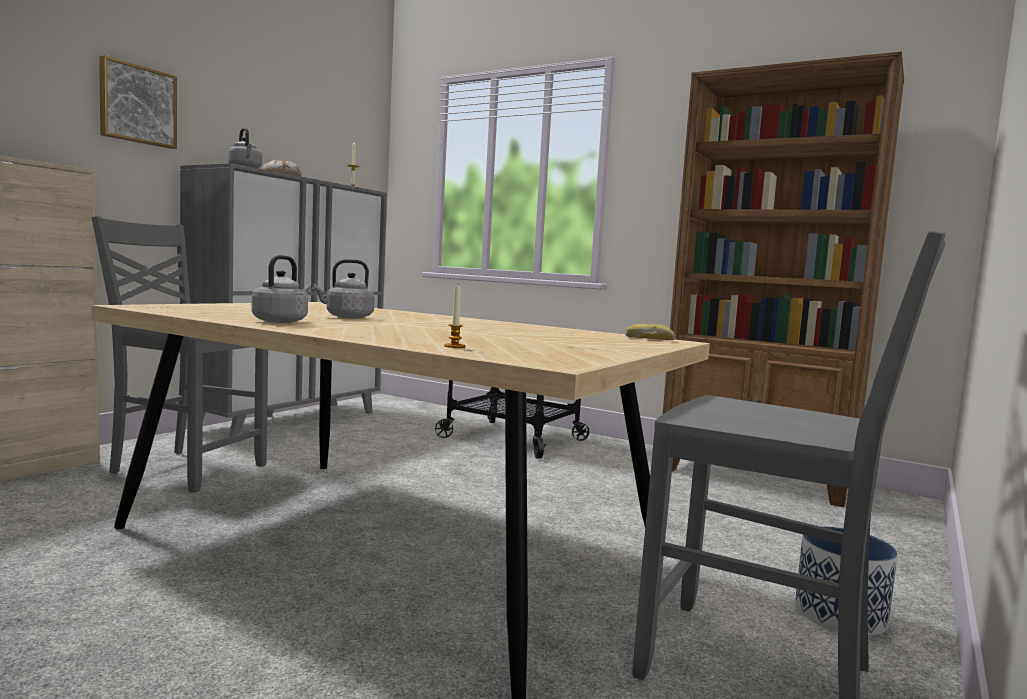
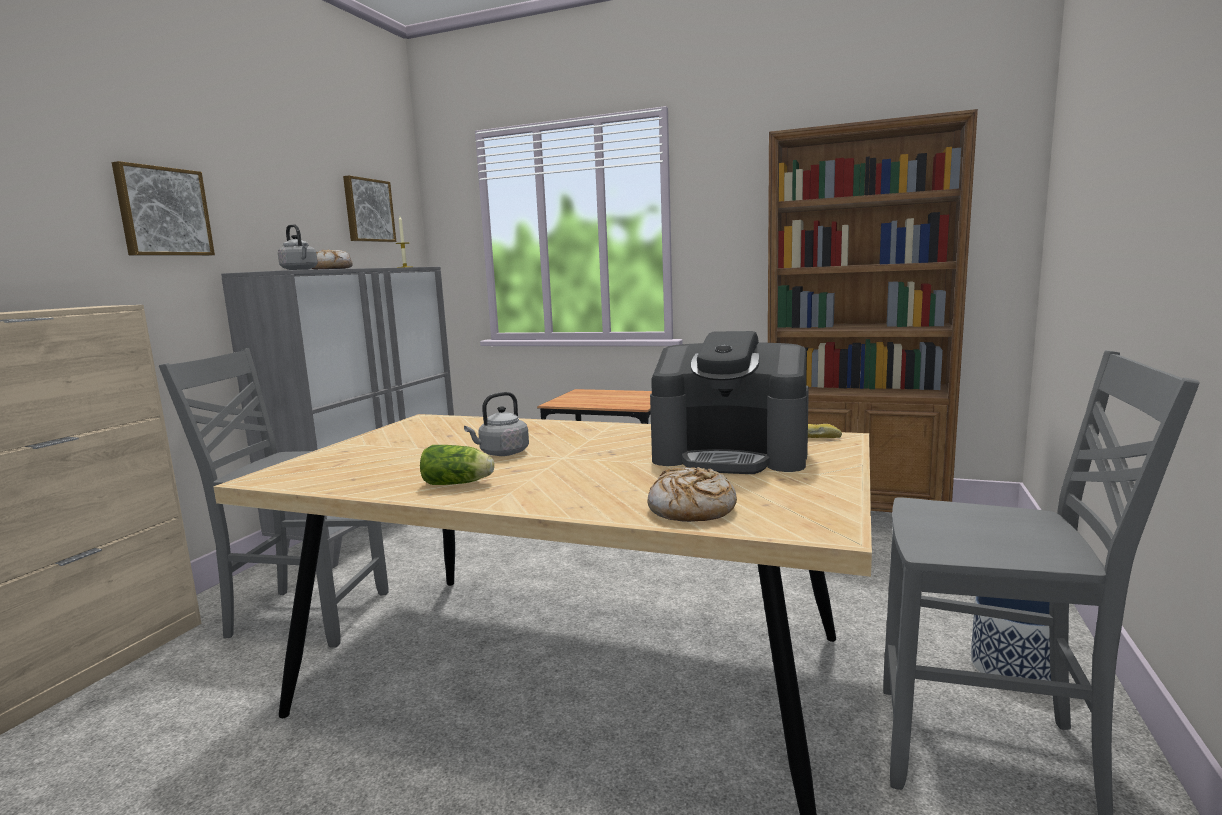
camera: 10 degrees left, 5 degrees up
(282, 321) = (459, 483): grey kettle -> lettuce
(333, 138) = (368, 210): none -> picture
(454, 346) = (692, 509): candle -> bread
(548, 336) = (731, 455): none -> coffee machine

